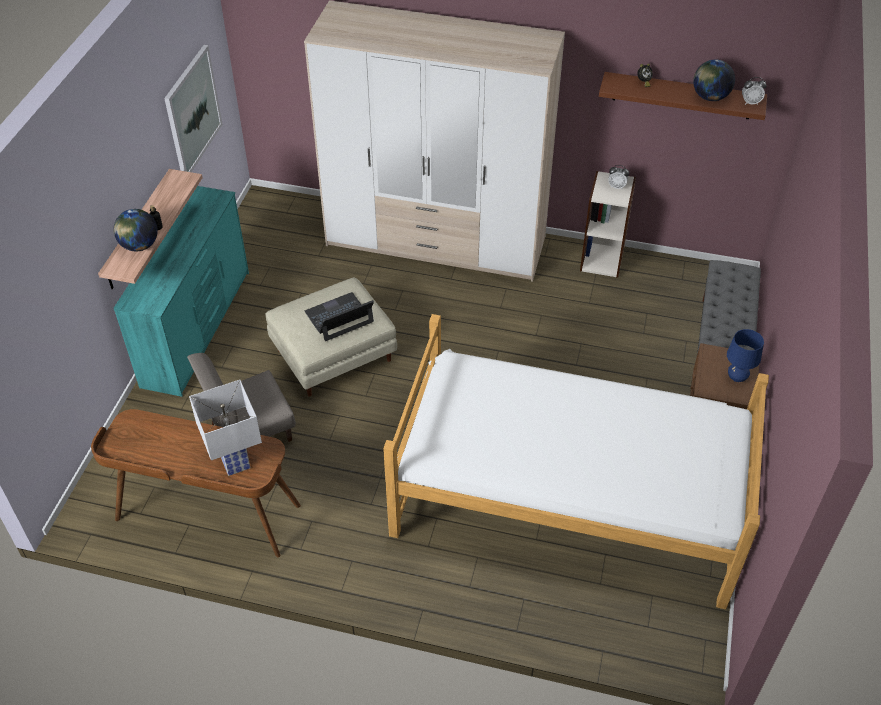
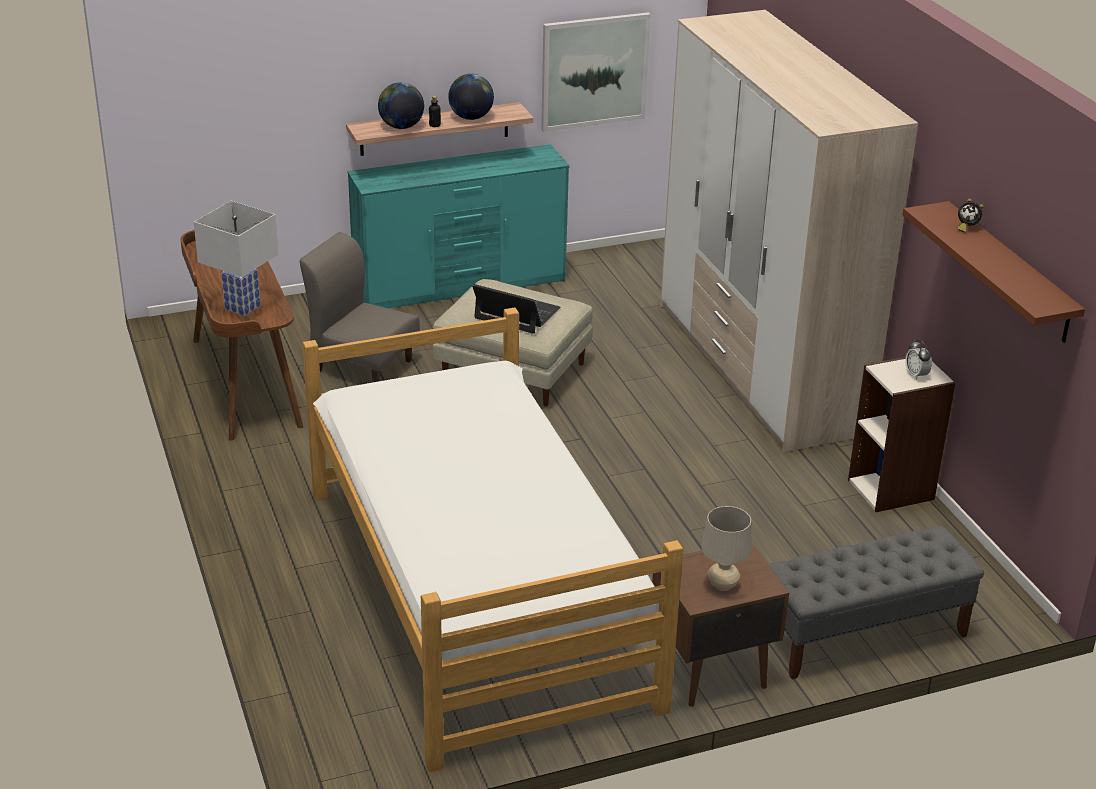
camera: 55 degrees right, 15 degrees down
(710, 97) = (1009, 273): globe -> globe (471, 117)
(737, 377) = (722, 585): blue table lamp -> beige table lamp
(750, 102) = (1045, 301): alarm clock -> none

